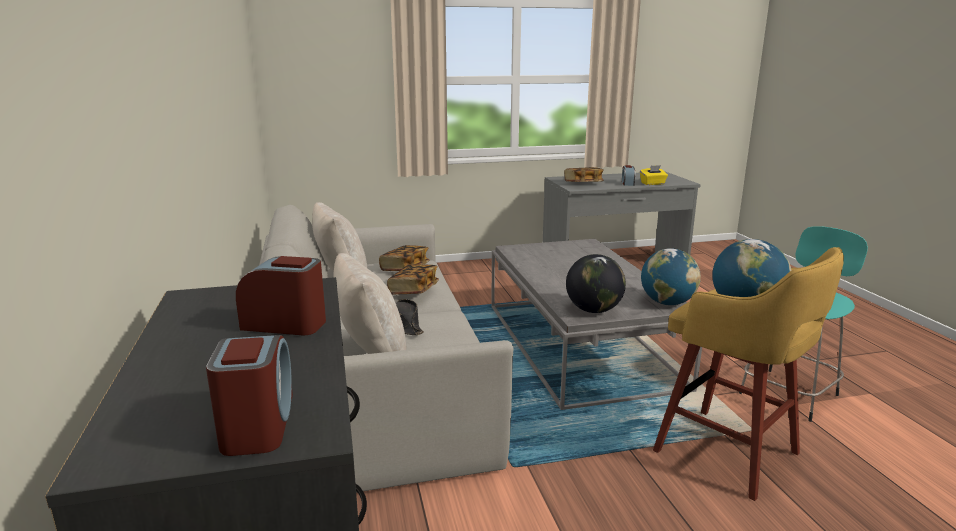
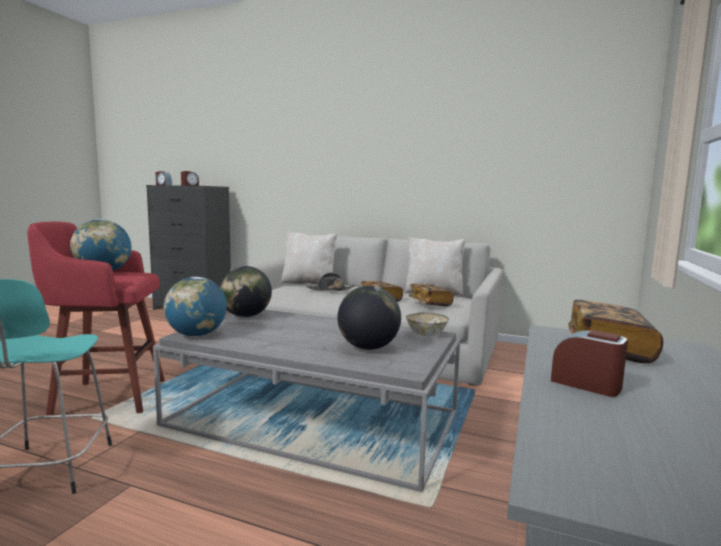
camera: 125 degrees right, 10 degrees down
(515, 250) = (426, 334): none -> bowl
(575, 255) = (368, 348): none -> globe
(653, 183) = (566, 413): yellow tissue box -> none
(730, 454) = (106, 397): yellow stool -> red stool

